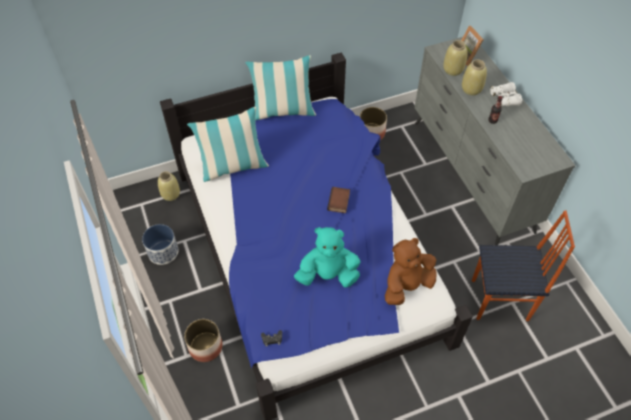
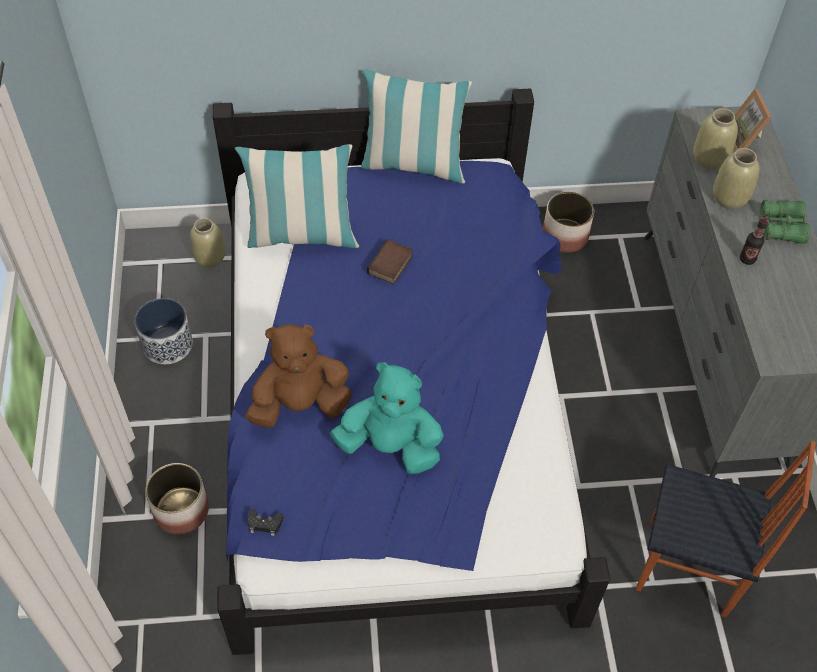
camera: 15 degrees right, 0 degrees up
(339, 202) = (451, 333): book -> book (391, 265)
(407, 285) = (515, 498): brown plush toy -> brown plush toy (300, 404)
(504, 99) = (782, 227): white binoculars -> green binoculars

